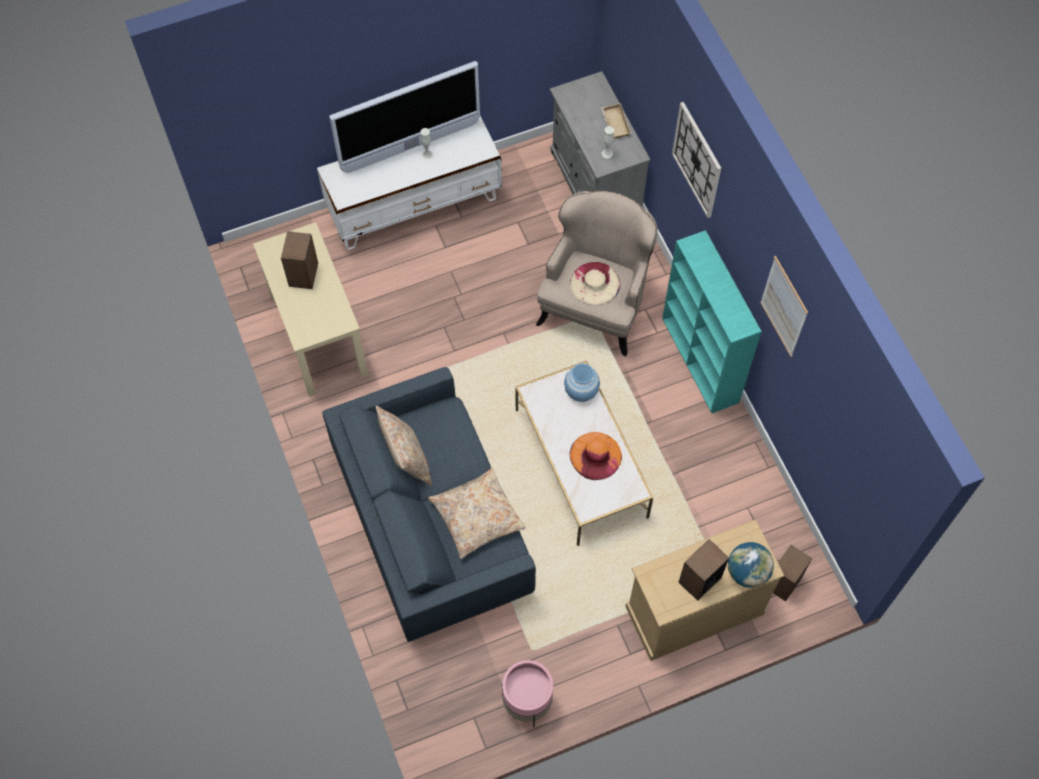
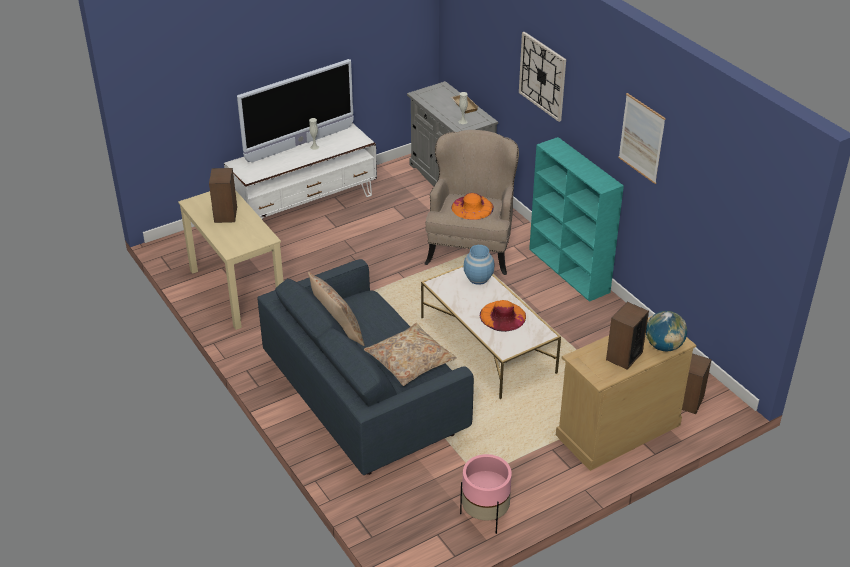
camera: 10 degrees left, 25 degrees down
(595, 283) = (472, 207): beige hat -> orange hat

